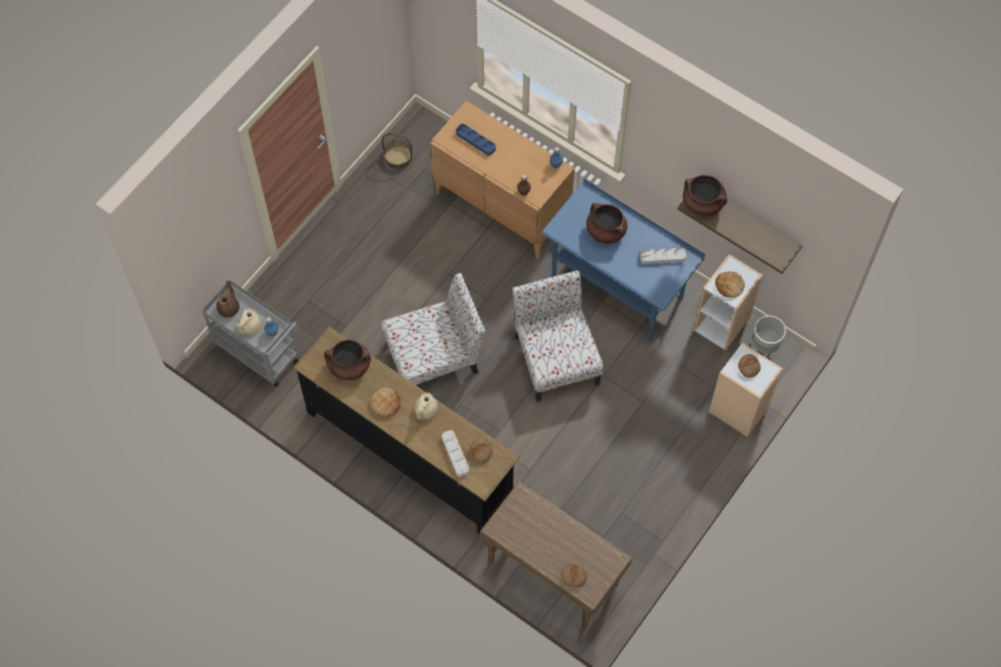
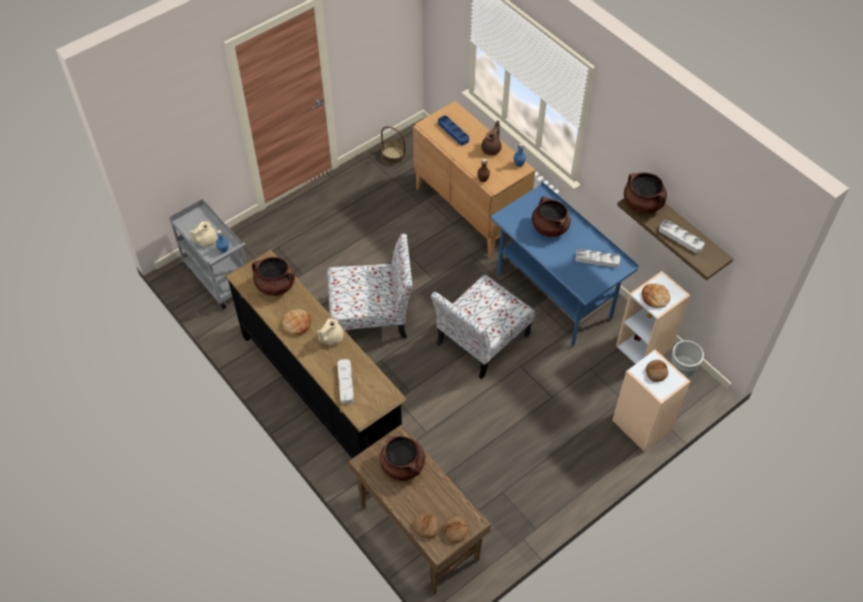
camera: 15 degrees right, 10 degrees down
(229, 307) = (194, 222): brown teapot -> brown teapot (491, 149)
(481, 452) = (371, 386): bread -> bread (455, 531)
(533, 522) = (403, 465): none -> brown cooking pot
(555, 357) = (481, 341): chair -> chair turned 135 degrees counterclockwise
(748, 234) = (680, 238): none -> grey tray

